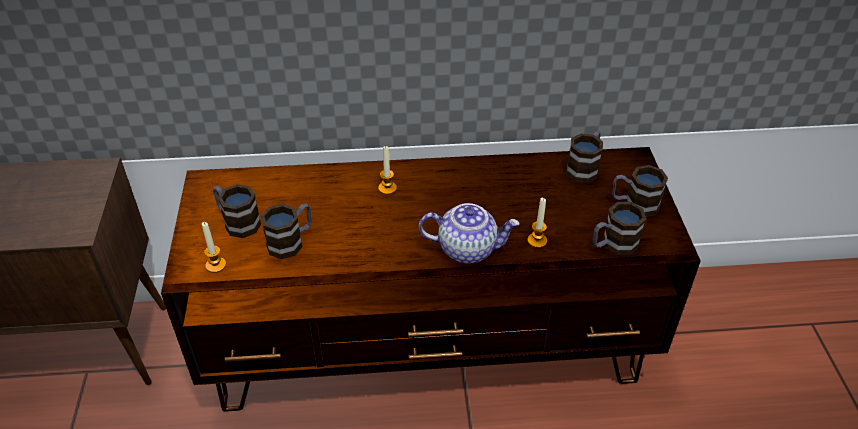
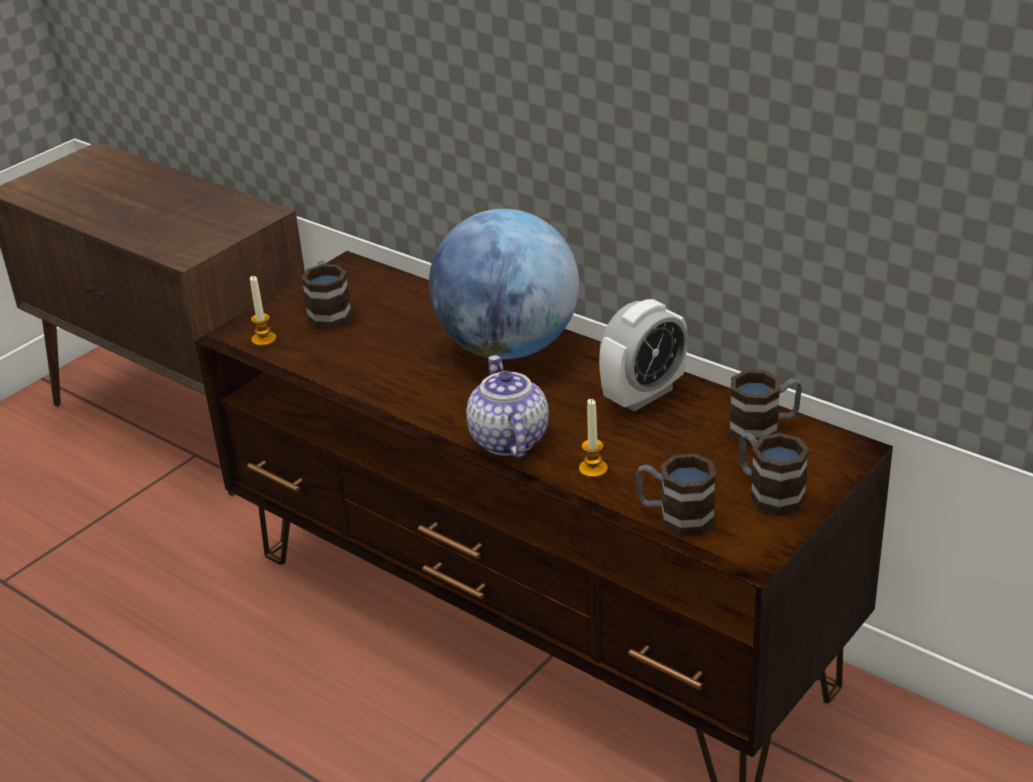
camera: 45 degrees right, 10 degrees down
(291, 241) = (351, 351): mug -> none
(387, 188) = (508, 347): candle -> globe
(467, 248) = (507, 439): teapot -> teapot turned 150 degrees counterclockwise
(501, 179) = (643, 395): none -> alarm clock

